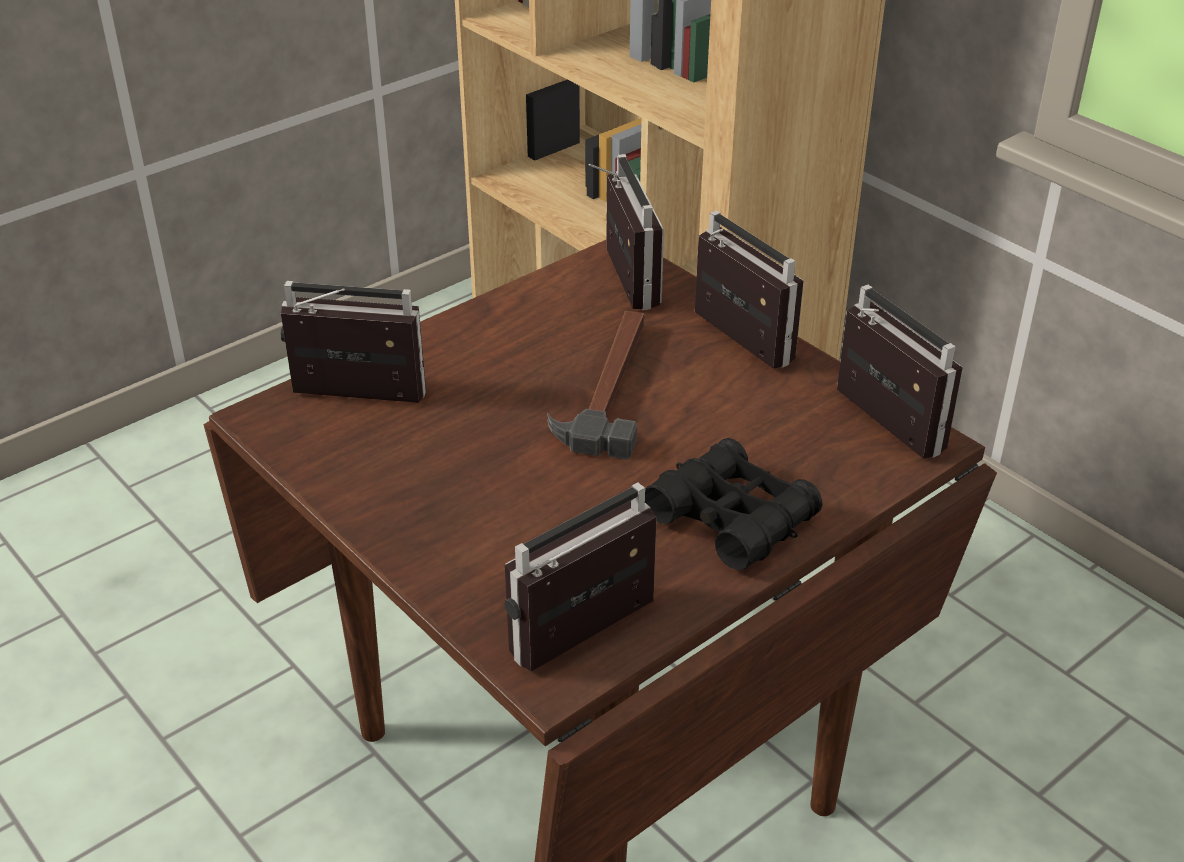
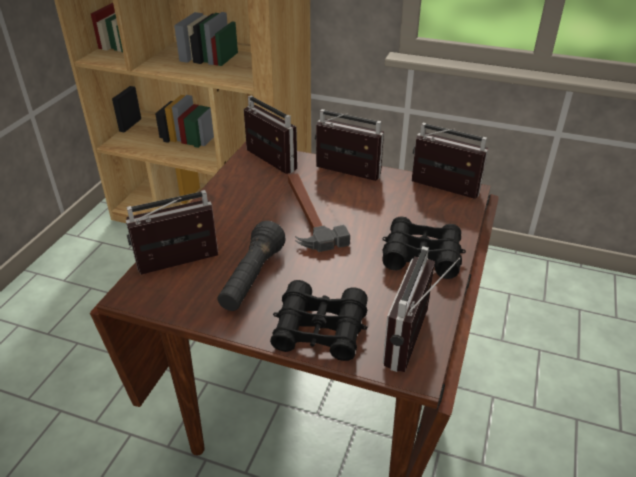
camera: 30 degrees left, 0 degrees up
(438, 455) = (252, 278): none -> black flashlight
(468, 565) = (320, 329): none -> black binoculars

